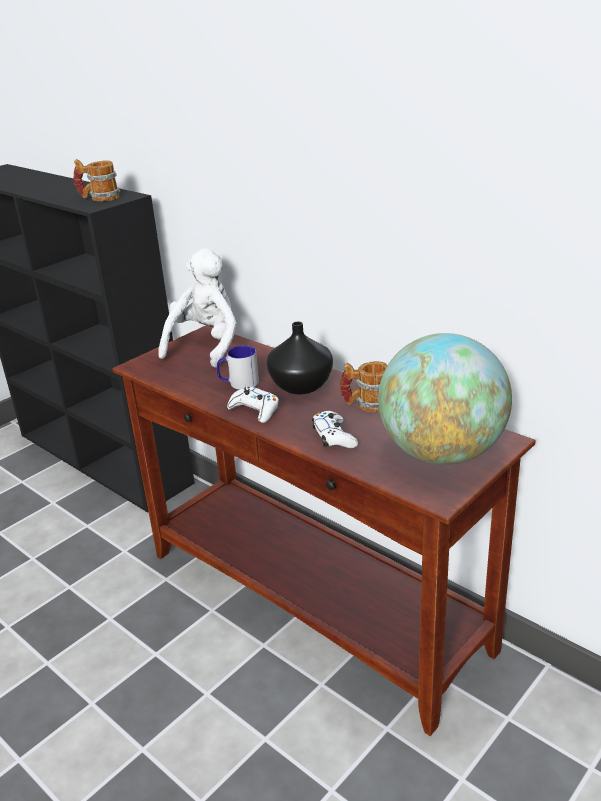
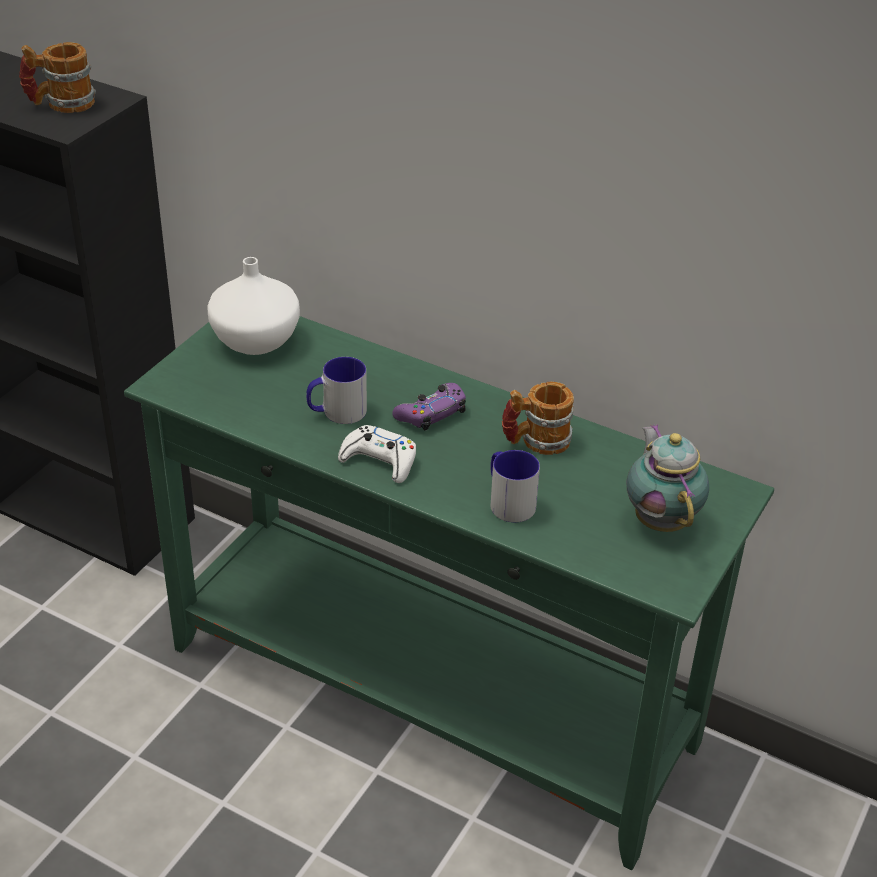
camera: 15 degrees left, 10 degrees up
(206, 345) = (257, 340): white plush toy -> white vase
(300, 386) = (431, 413): black vase -> purple game controller
(315, 600) = (434, 695): brown console table -> green console table
(334, 437) = (508, 501): white game controller -> mug
(442, 453) = (661, 519): globe -> teapot

